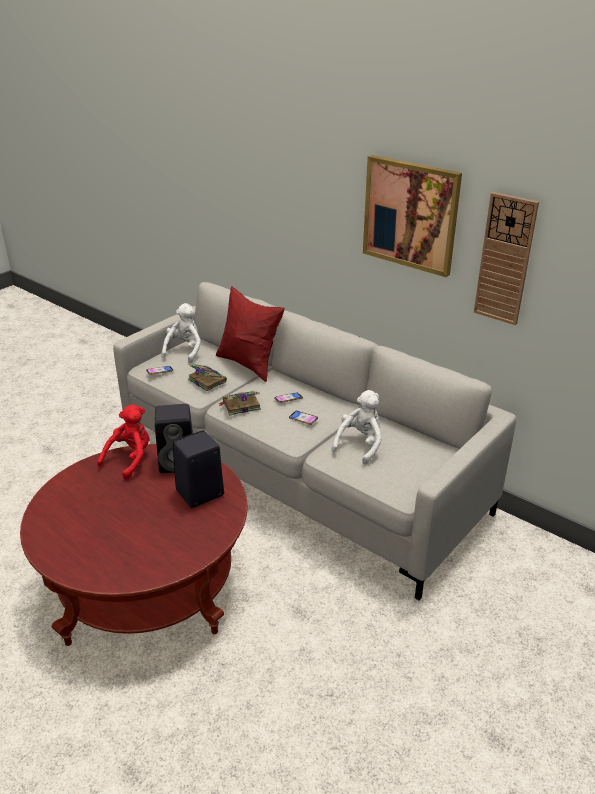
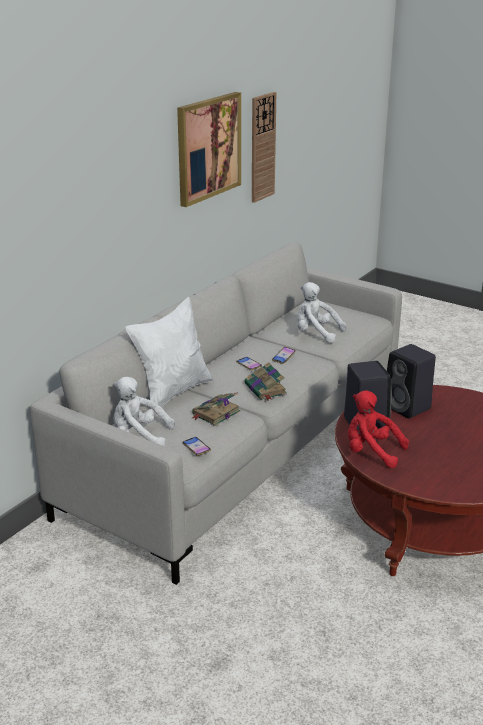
camera: 95 degrees left, 5 degrees down
(249, 364) = (173, 392): red pillow -> white pillow

